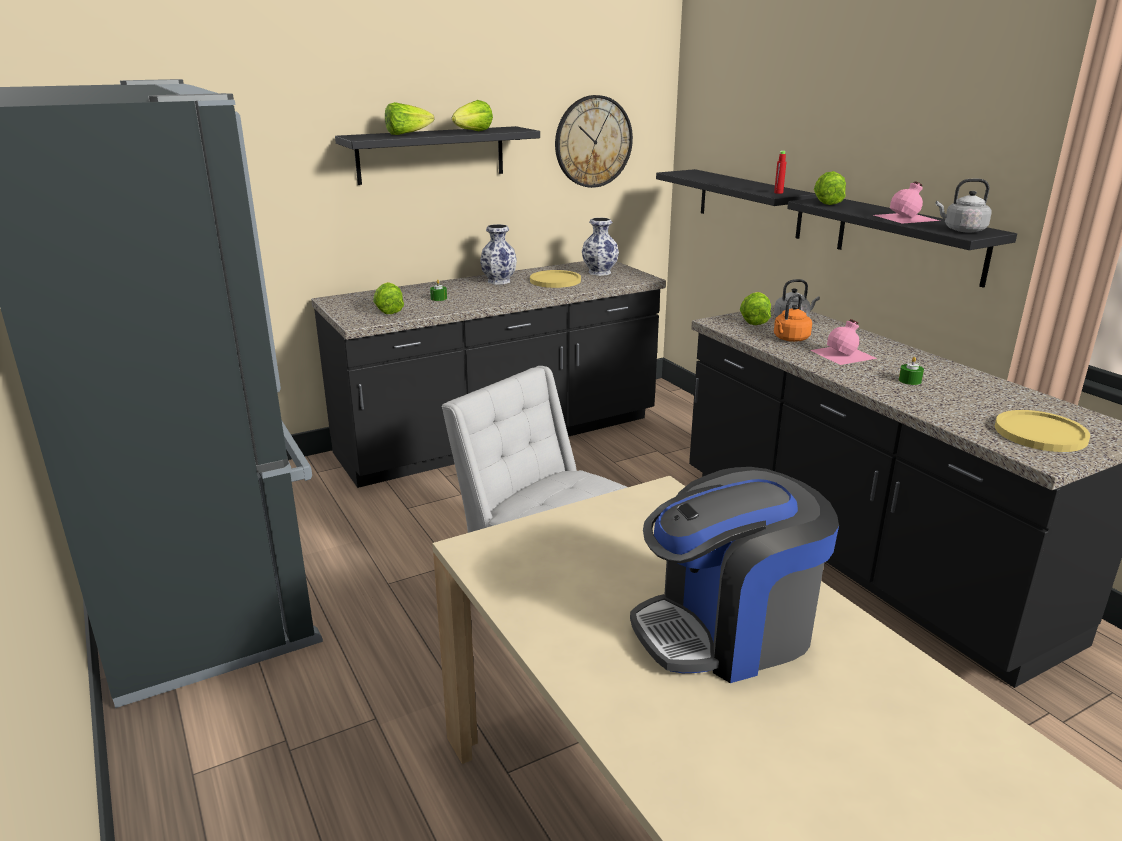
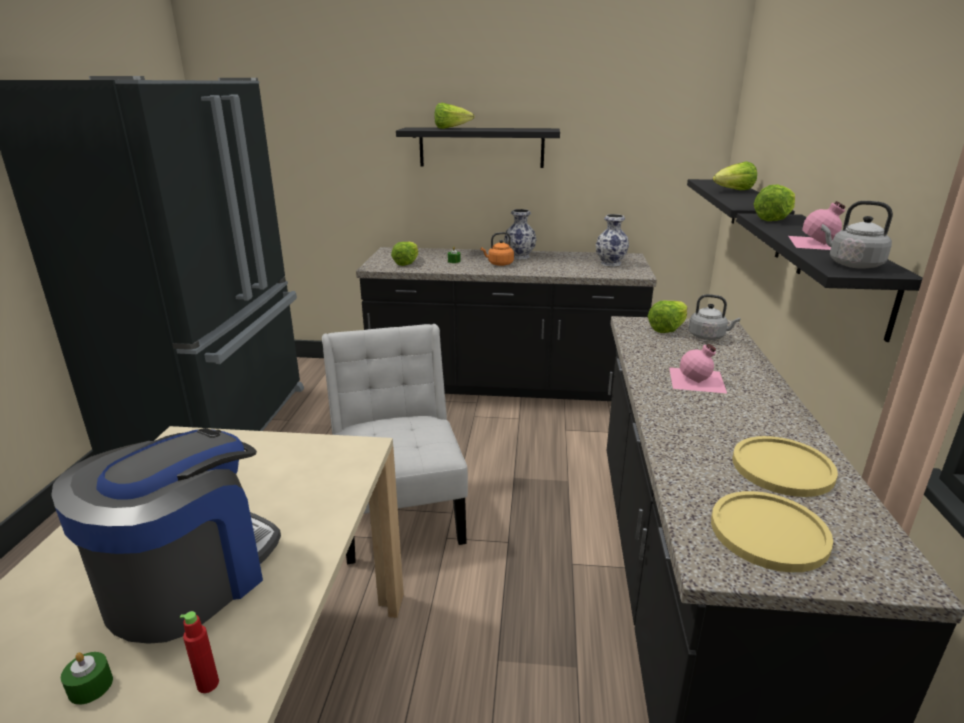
camera: 35 degrees right, 0 degrees up
(472, 132) = (503, 129): lettuce -> lettuce (733, 191)
(555, 280) = (562, 263): yellow plate -> yellow plate (782, 468)
(593, 141) = (636, 146): wall clock -> none
(727, 630) = (190, 578): coffee machine -> coffee machine turned 105 degrees clockwise
(778, 192) = (751, 205): red bottle -> red bottle (208, 684)
(790, 339) = (669, 353): orange kettle -> orange kettle (499, 264)
(909, 381) = (718, 425): green candle -> green candle (90, 686)

